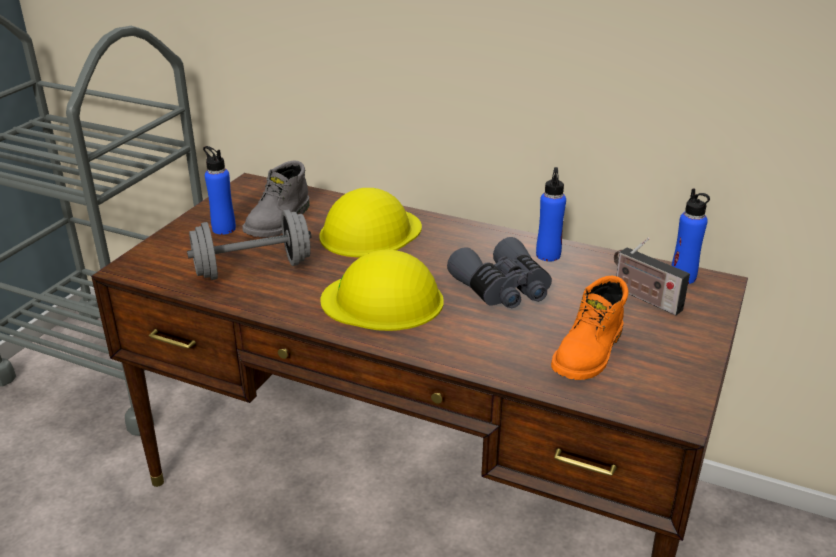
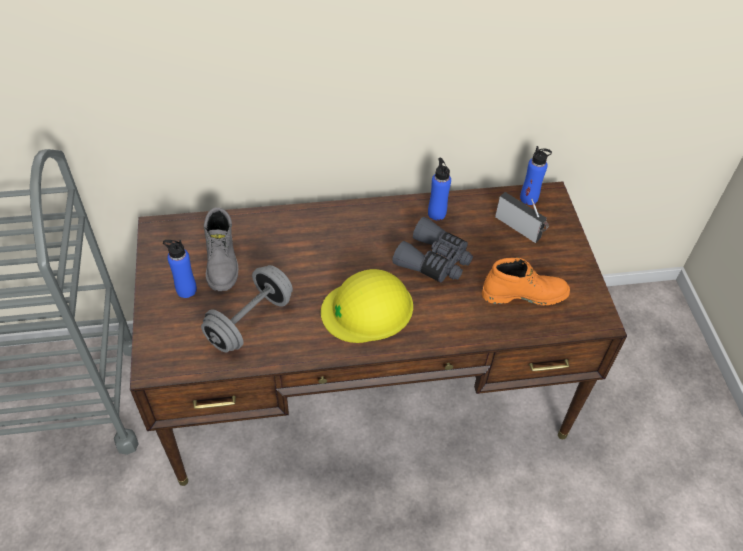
camera: 35 degrees left, 20 degrees up
(370, 232) = (300, 243): yellow hard hat -> none
(590, 353) = (524, 293): orange boot -> orange boot turned 90 degrees counterclockwise
(644, 298) = (520, 228): radio -> radio turned 150 degrees counterclockwise

